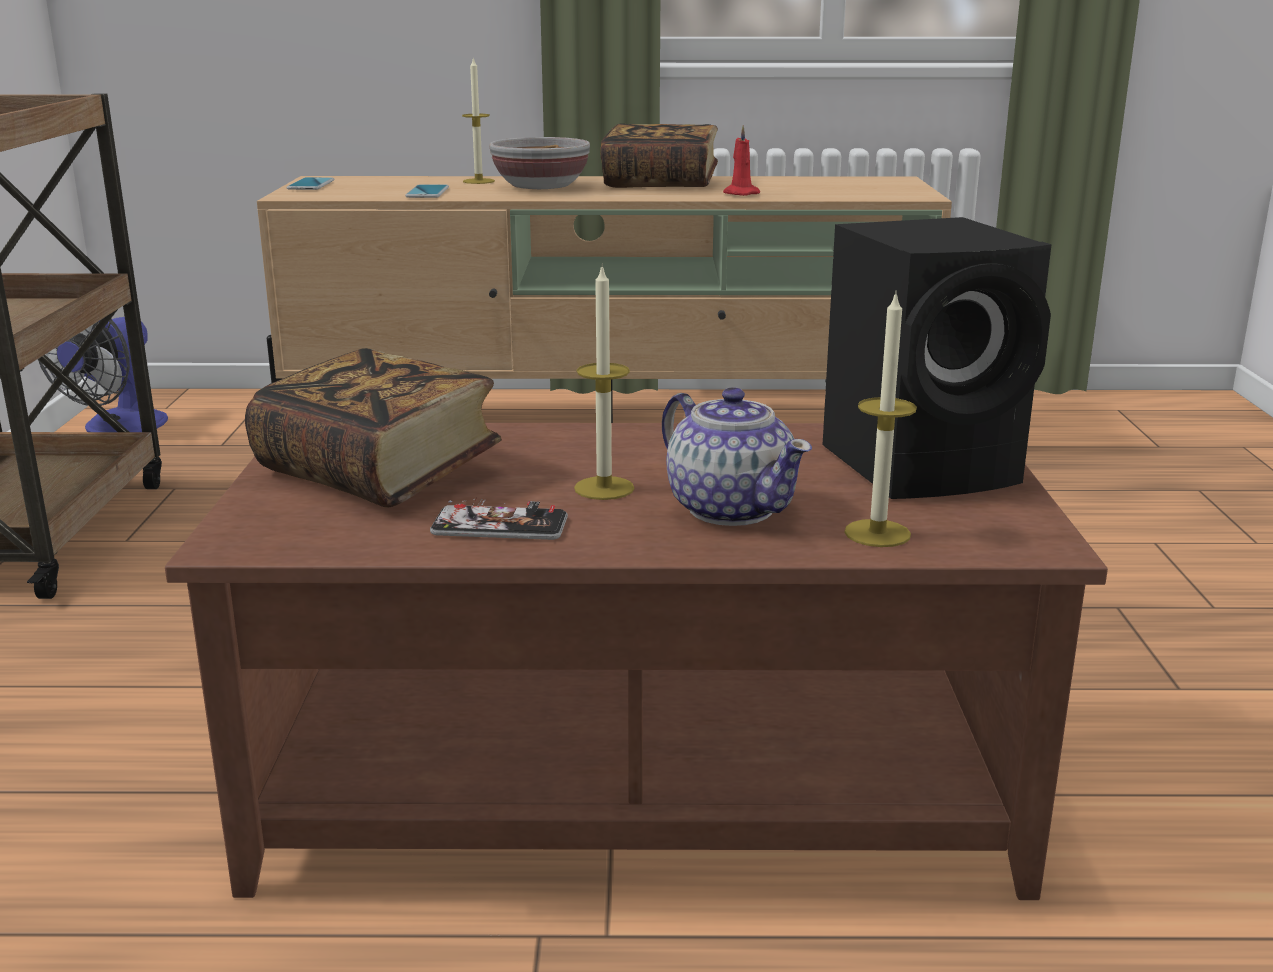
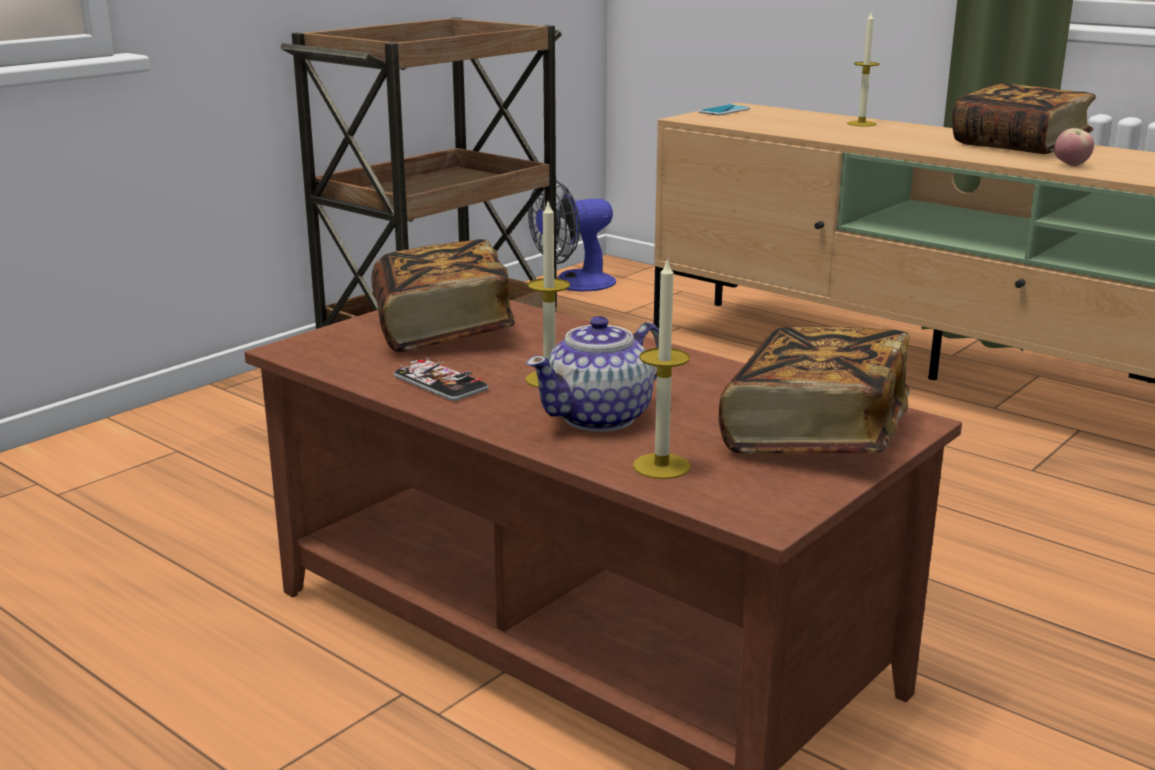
camera: 40 degrees right, 0 degrees up
(427, 192) = (794, 128): phone -> none
(540, 187) = (900, 135): bowl -> none
(730, 508) = (600, 417): teapot -> teapot turned 45 degrees clockwise
(739, 194) = (1070, 165): red candle -> apple
(926, 466) = (815, 434): black speaker -> book

